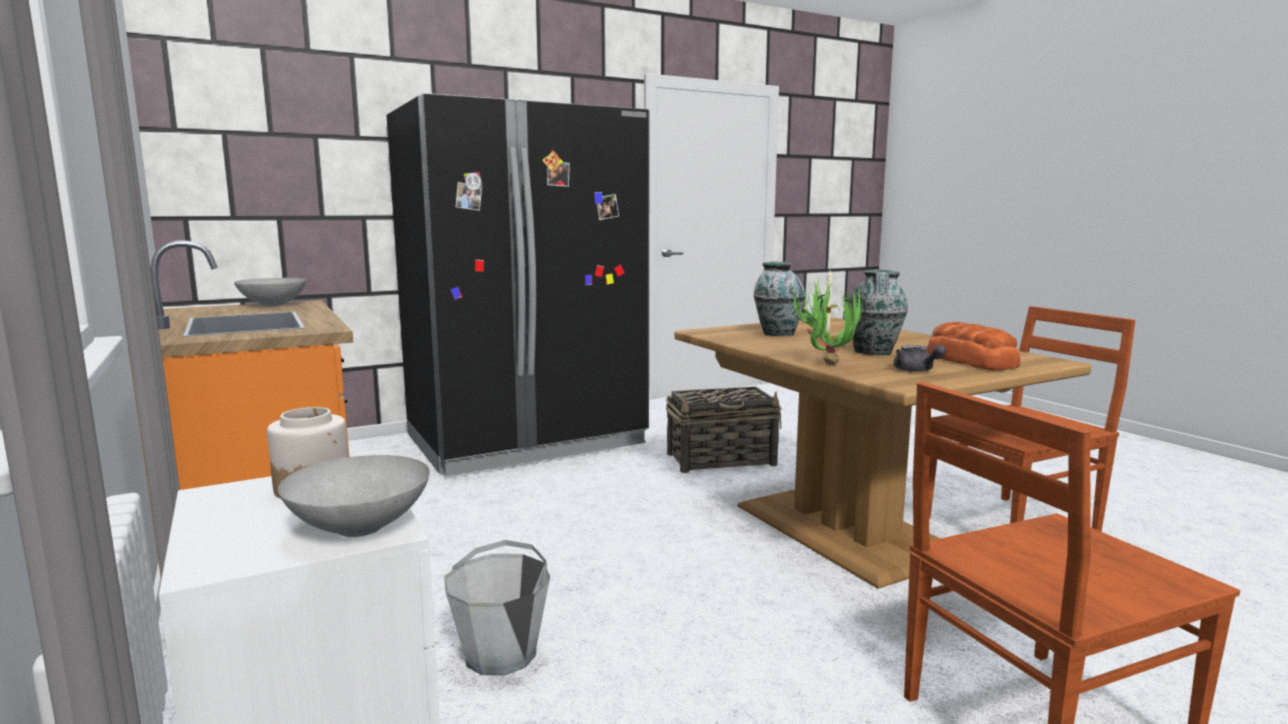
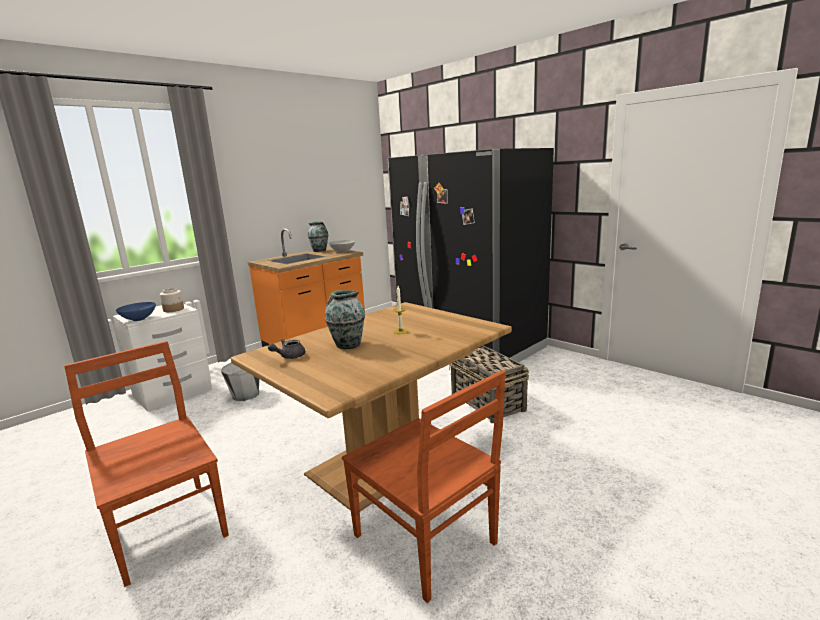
camera: 75 degrees right, 5 degrees up
(359, 529) = (138, 319): grey bowl -> blue bowl
(777, 333) = (408, 320): vase -> vase (320, 251)
(825, 362) = (312, 337): potted plant -> none
(970, 361) = (324, 369): bread -> none

